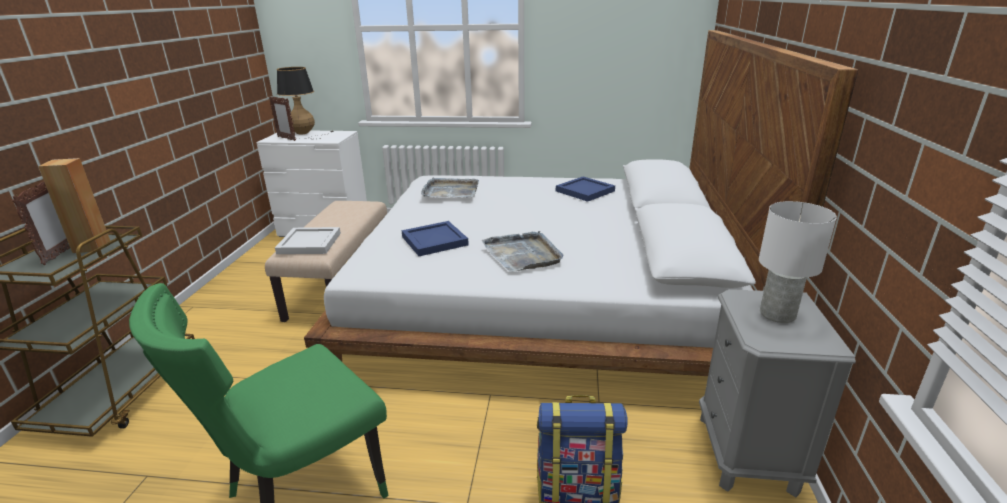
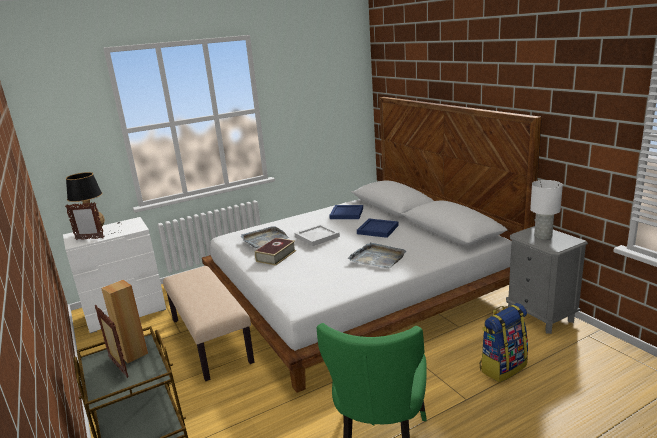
camera: 35 degrees left, 5 degrees down
(309, 243) = (212, 307): white tray -> white tray (316, 236)
(432, 212) = (276, 256): none -> book
(435, 241) = (313, 270): blue tray -> blue tray (378, 229)

